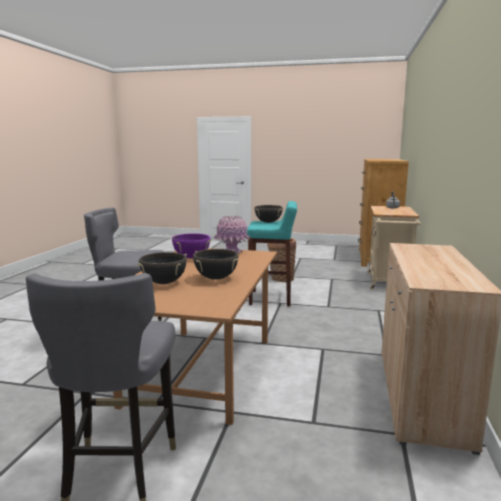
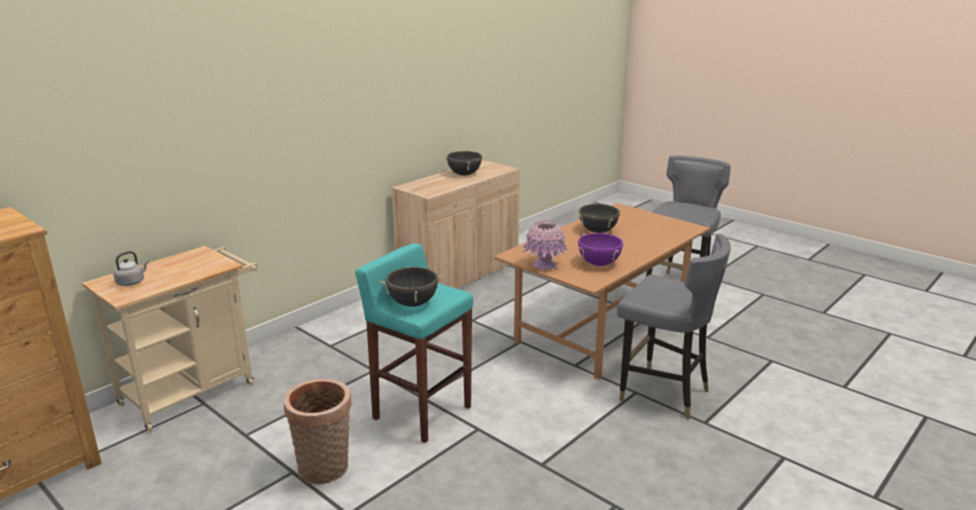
camera: 150 degrees left, 10 degrees up
(164, 283) = (644, 235): black cooking pot -> black cooking pot (464, 174)

